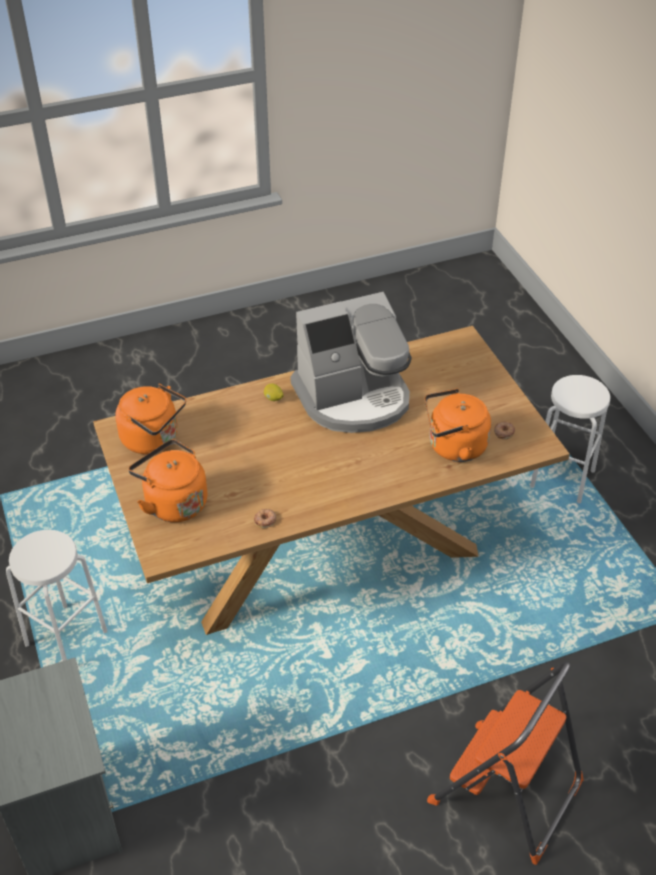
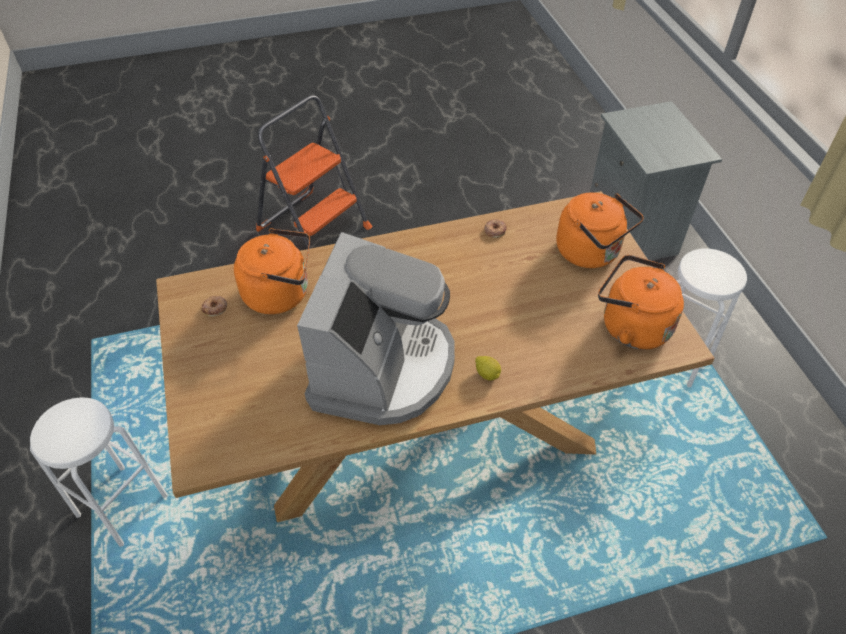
camera: 175 degrees left, 5 degrees up
(353, 398) = (383, 368): coffee machine -> coffee machine turned 120 degrees clockwise

